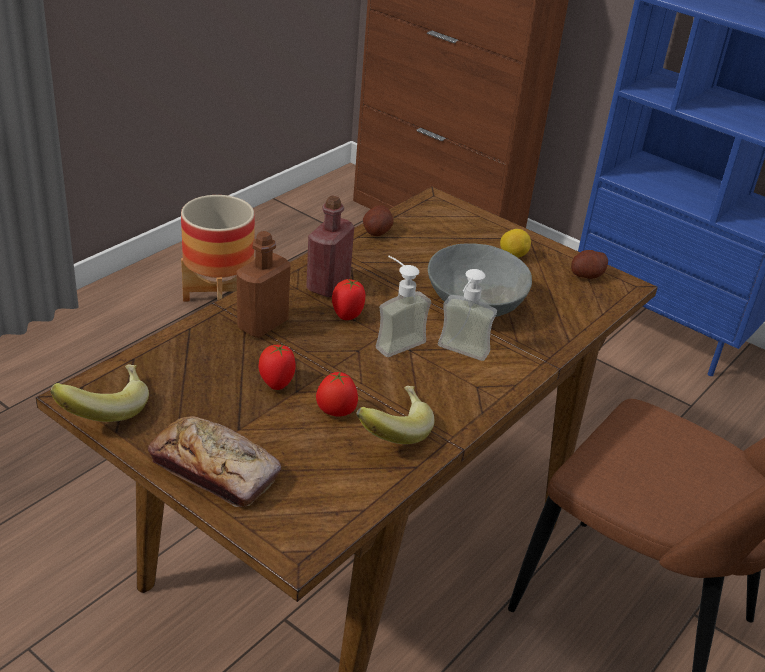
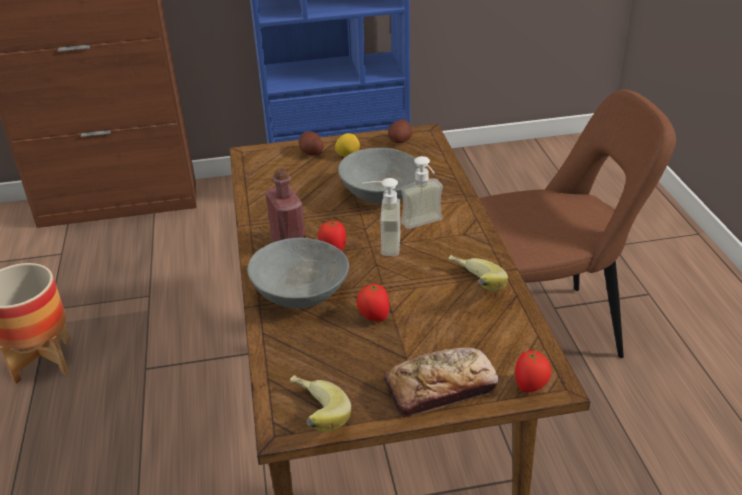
camera: 45 degrees left, 0 degrees up
(262, 324) = (299, 294): brown bottle -> grey bowl
(336, 412) = (432, 304): tomato -> tomato (530, 386)
(376, 231) = (252, 194): potato -> potato (311, 152)

